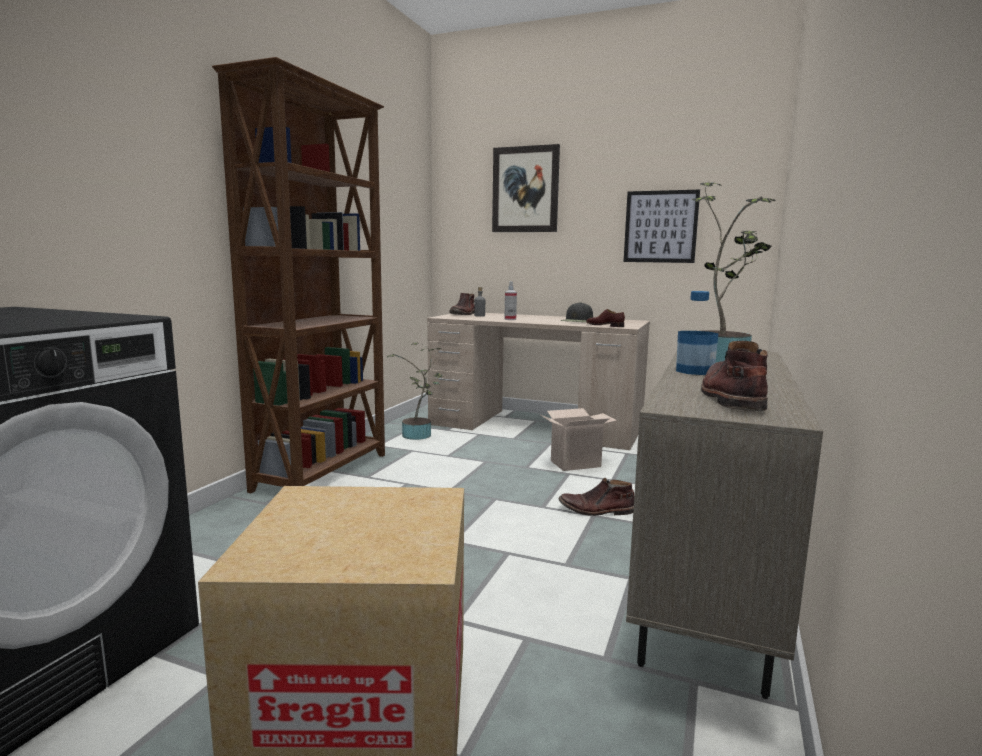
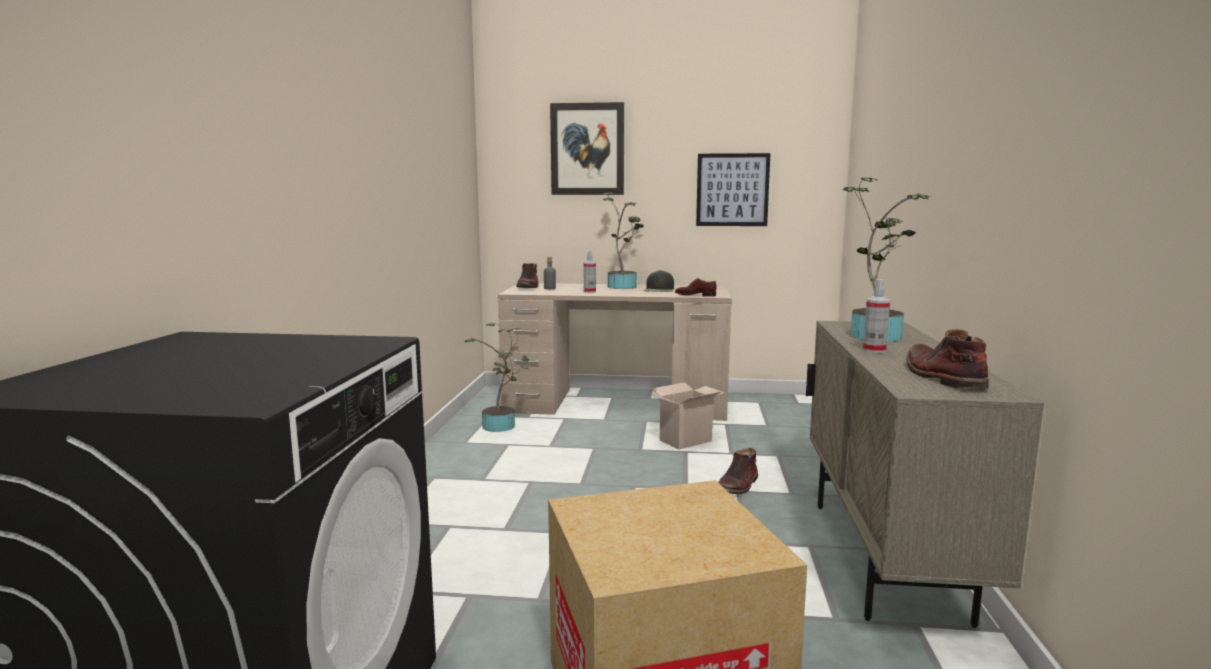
camera: 15 degrees left, 0 degrees up
(324, 472) = (429, 480): brown bookcase -> none
(549, 317) = (623, 286): none -> potted plant
(597, 510) = (738, 486): brown boot -> brown boot turned 45 degrees counterclockwise
(694, 371) = (874, 350): bottle -> spray bottle

